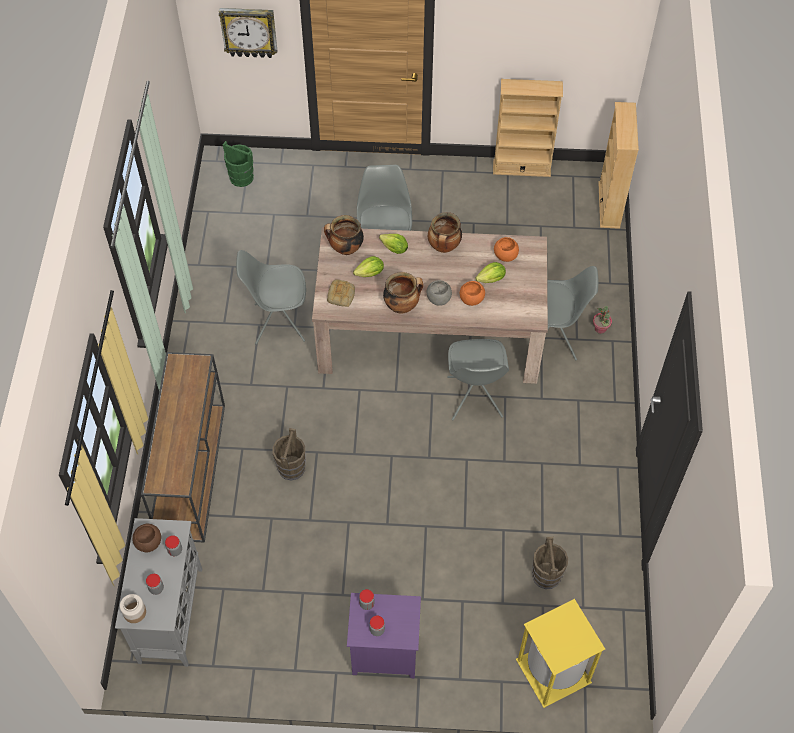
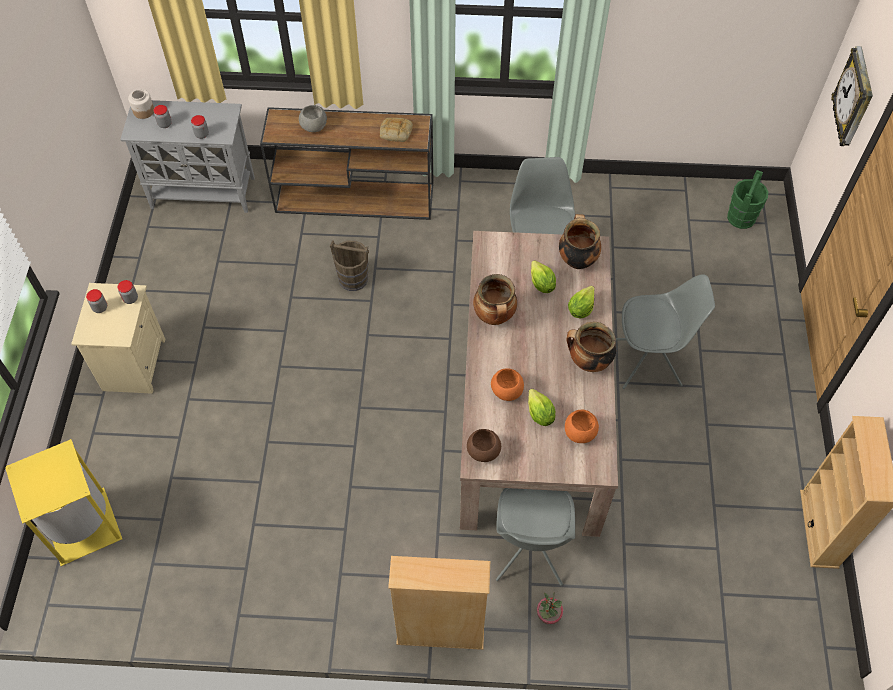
camera: 90 degrees right, 0 degrees up
(149, 543) = (213, 115): brown bowl -> brown bowl (483, 452)
(341, 295) = (507, 257): bread -> bread (395, 132)
(383, 654) = (133, 363): purple nightstand -> beige nightstand
(438, 299) = (505, 355): grey bowl -> grey bowl (314, 126)
(474, 398) = (438, 457): grey chair -> none
(546, 576) = (197, 525): brown bucket -> none
(609, 205) = (771, 648): beige bookcase -> beige bookcase (440, 633)

